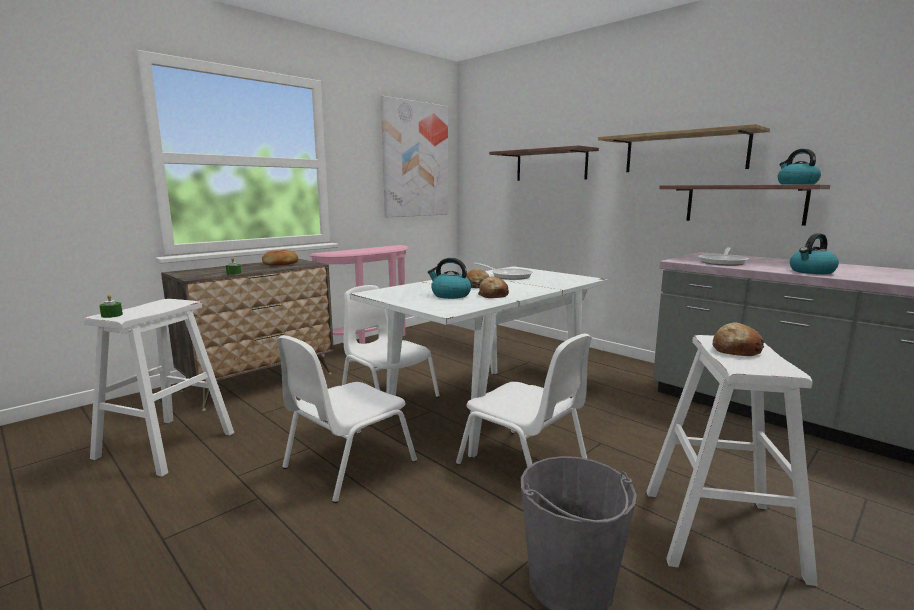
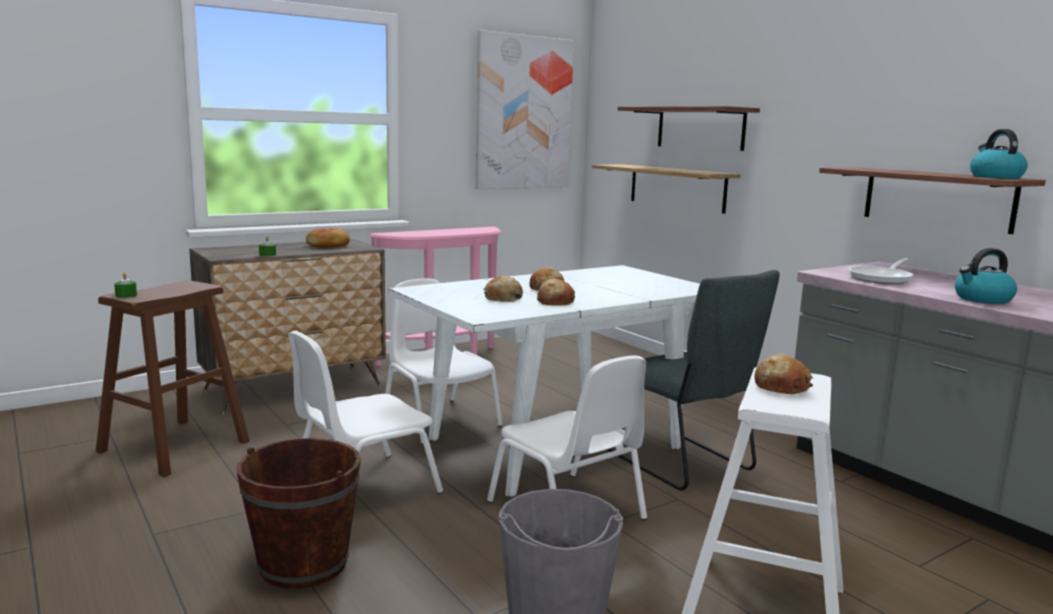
camera: 10 degrees right, 0 degrees up
(165, 445) = (174, 446): white stool -> brown stool
(319, 550) = (303, 564): none -> brown bucket
(450, 295) = (503, 298): kettle -> bread
(508, 276) = (600, 278): frying pan -> none
(586, 412) = (682, 463): none -> grey chair
(684, 152) = (865, 122): shelf -> shelf (677, 187)

